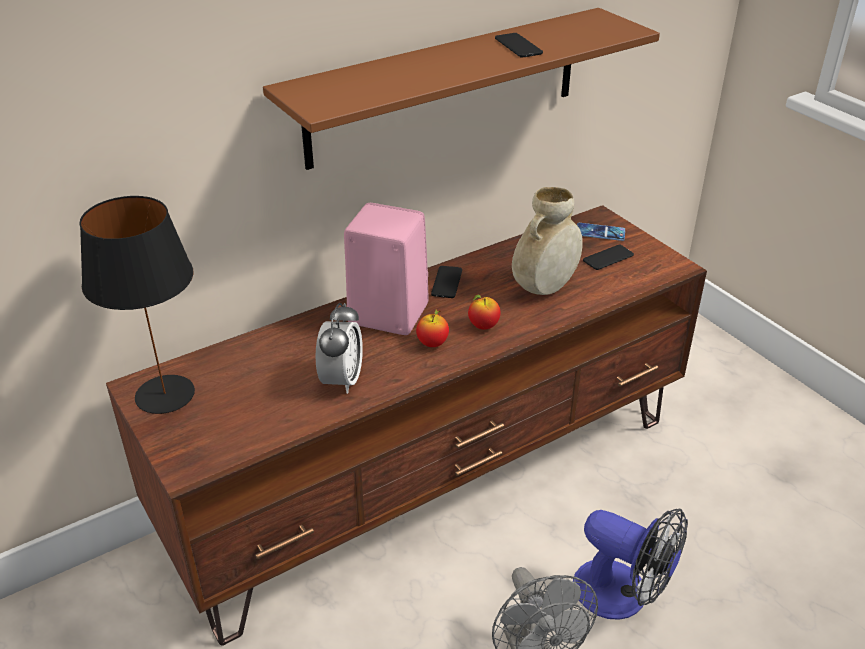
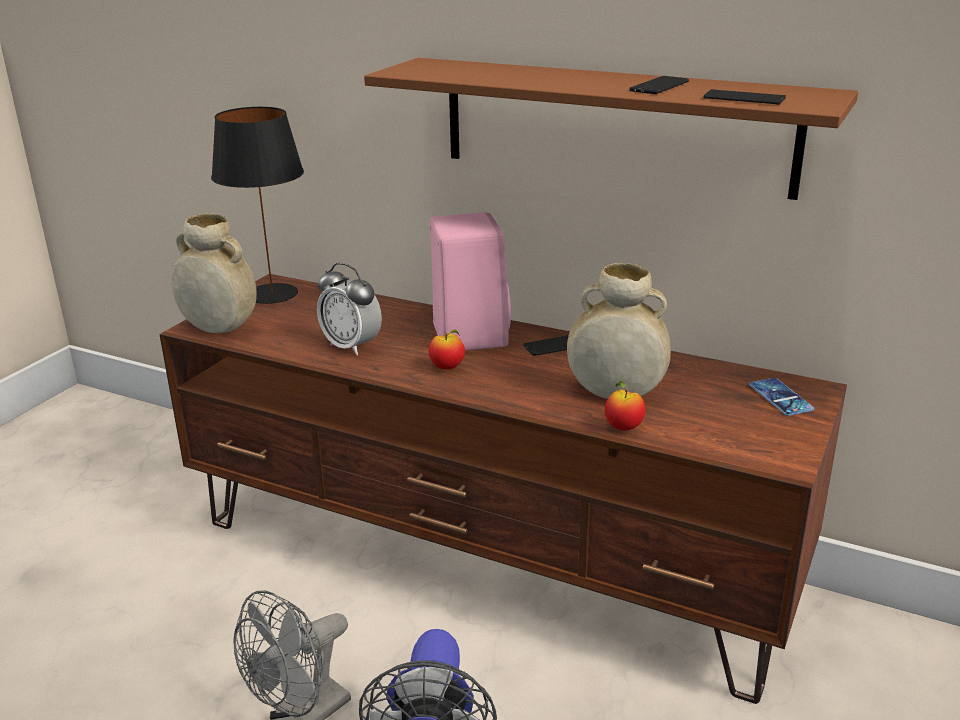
camera: 60 degrees right, 10 degrees down
(211, 452) = (218, 329): none -> beige vase
(341, 380) = (351, 346): alarm clock -> alarm clock turned 60 degrees clockwise
(483, 326) = (504, 382): apple -> apple (623, 427)
(608, 258) = (732, 415): phone -> phone (744, 98)

